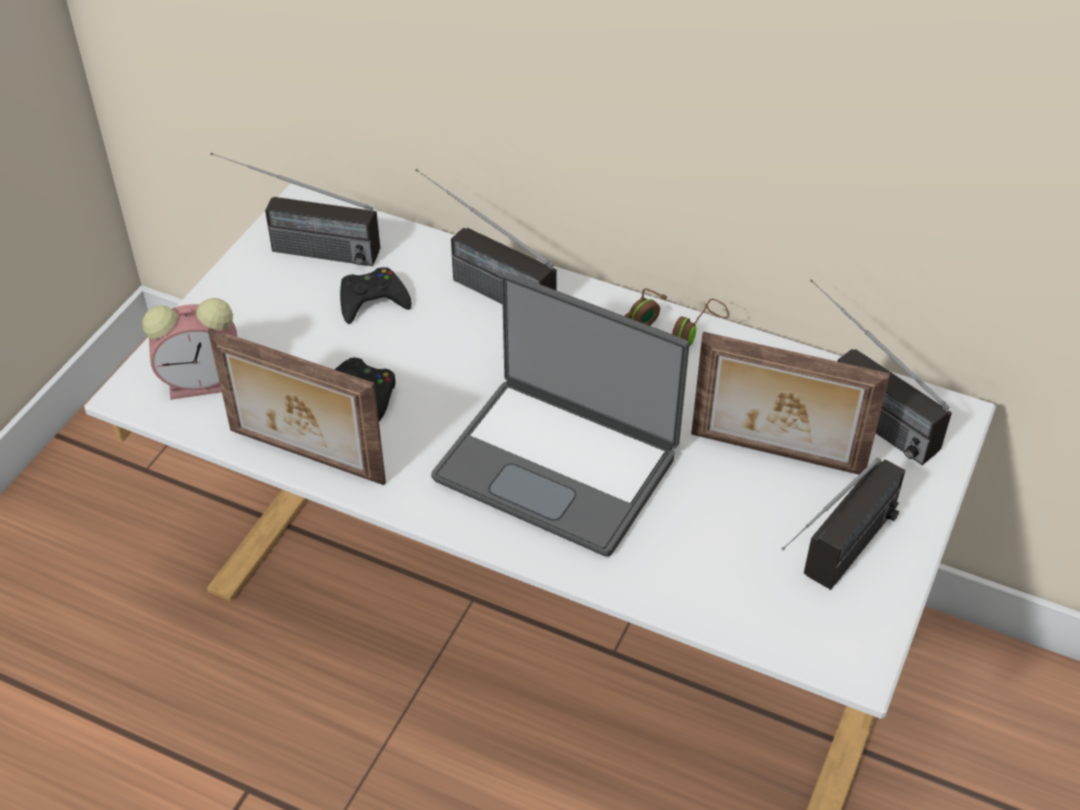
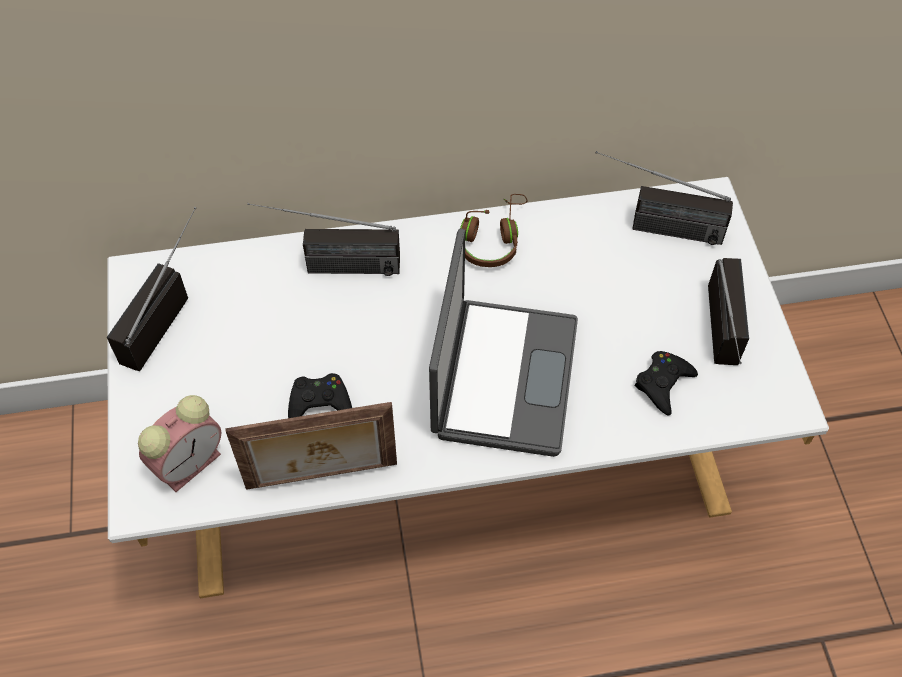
camera: 35 degrees left, 10 degrees up
(297, 248) = (165, 310): radio -> radio turned 135 degrees clockwise
(372, 301) = (262, 322): black game controller -> black game controller (663, 384)
(558, 465) = (502, 377): laptop -> laptop turned 75 degrees counterclockwise
(776, 456) = (632, 288): picture frame -> none

